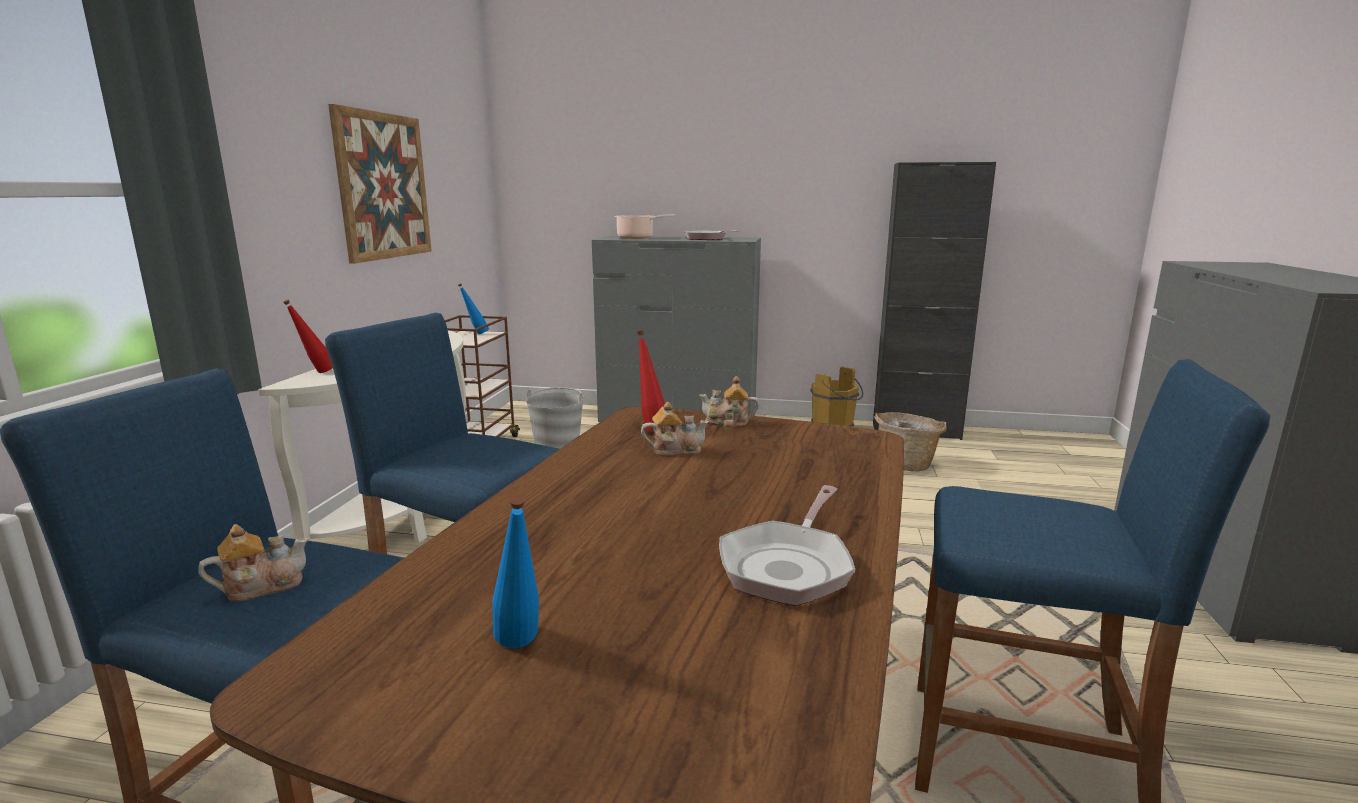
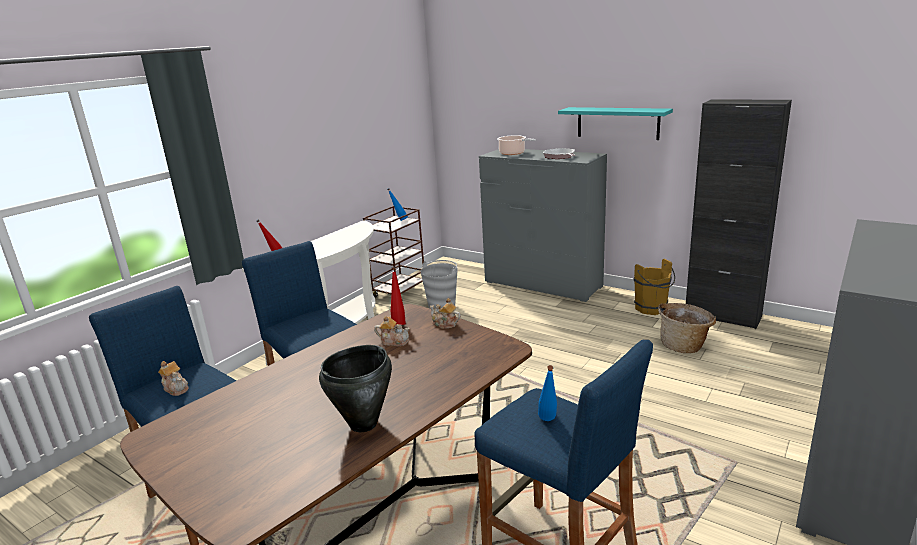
camera: 25 degrees right, 5 degrees up
(262, 586) = (176, 388): teapot -> teapot turned 45 degrees clockwise
(383, 186) = (334, 133): picture -> none
(521, 651) = (225, 440): blue bottle -> blue bottle (548, 422)
(774, 197) = (617, 123): none -> turquoise shelf
(788, 566) = (364, 424): frying pan -> black cooking pot

